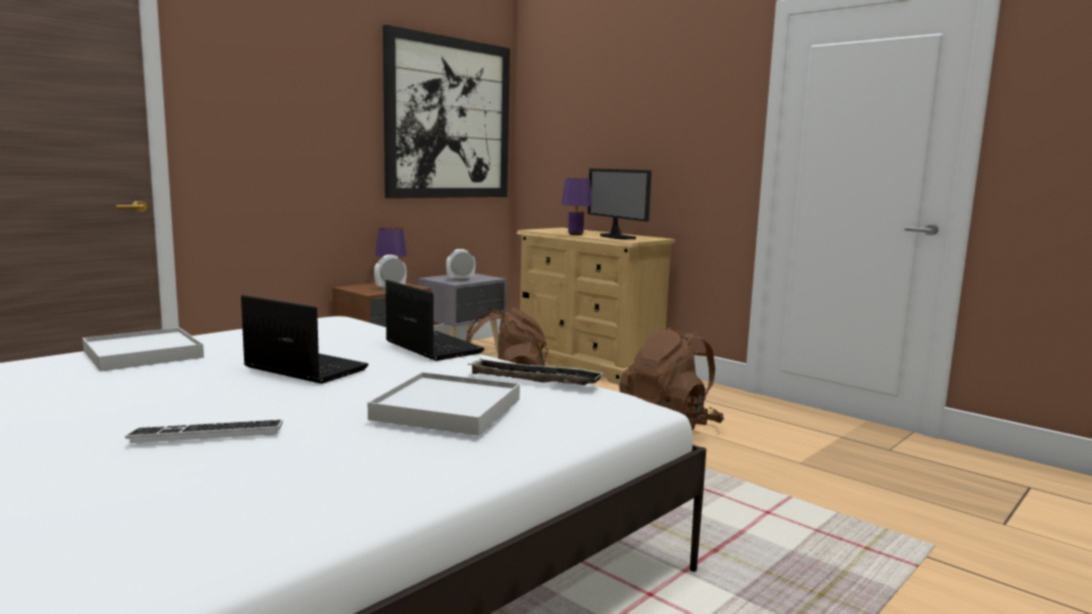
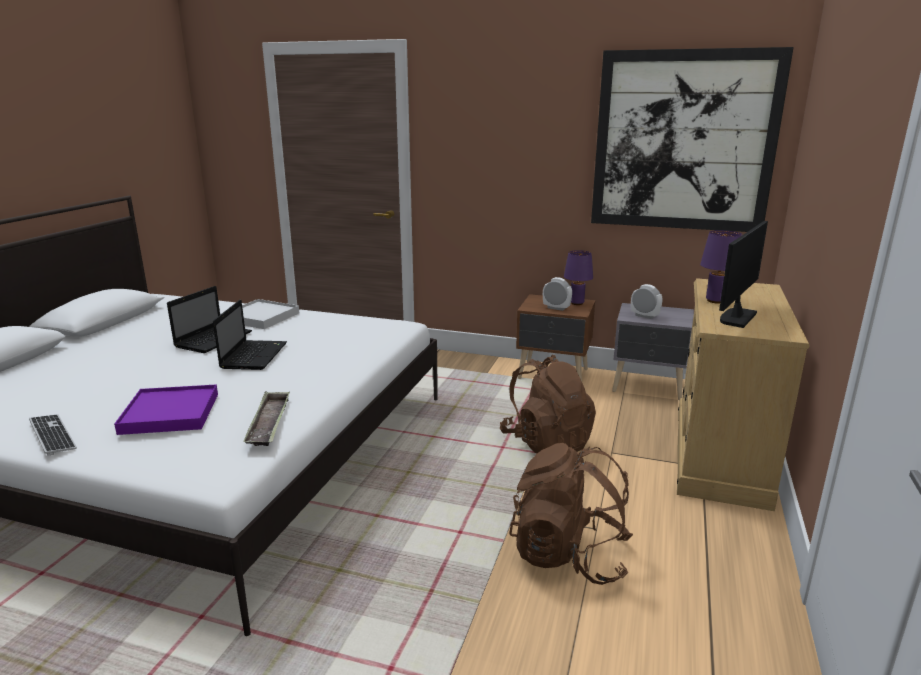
camera: 65 degrees right, 10 degrees up
(208, 433) = (118, 373): keyboard -> keyboard (52, 435)
(431, 347) = (339, 371): laptop -> laptop (214, 339)
(447, 409) = (170, 413): white tray -> purple tray

